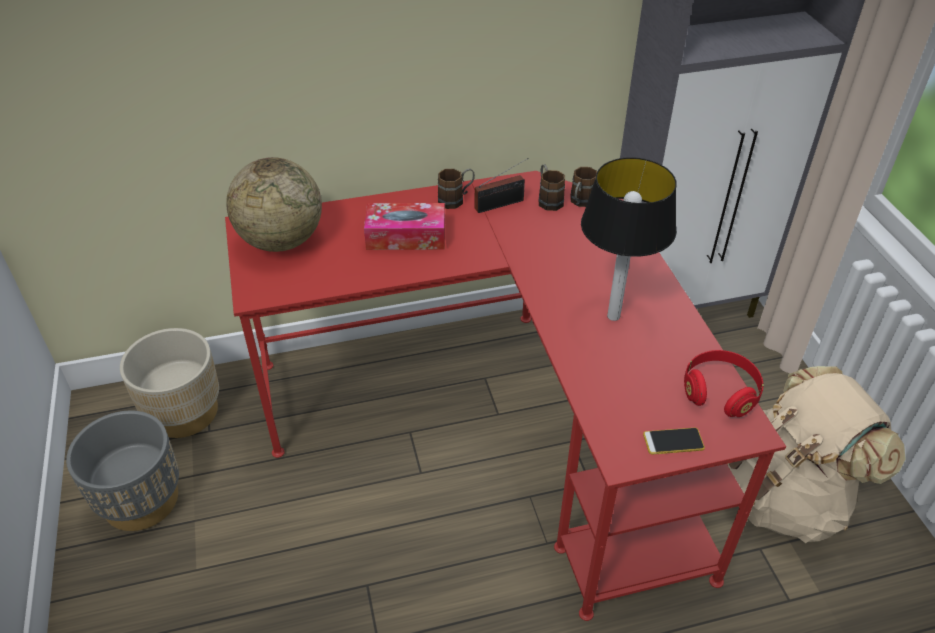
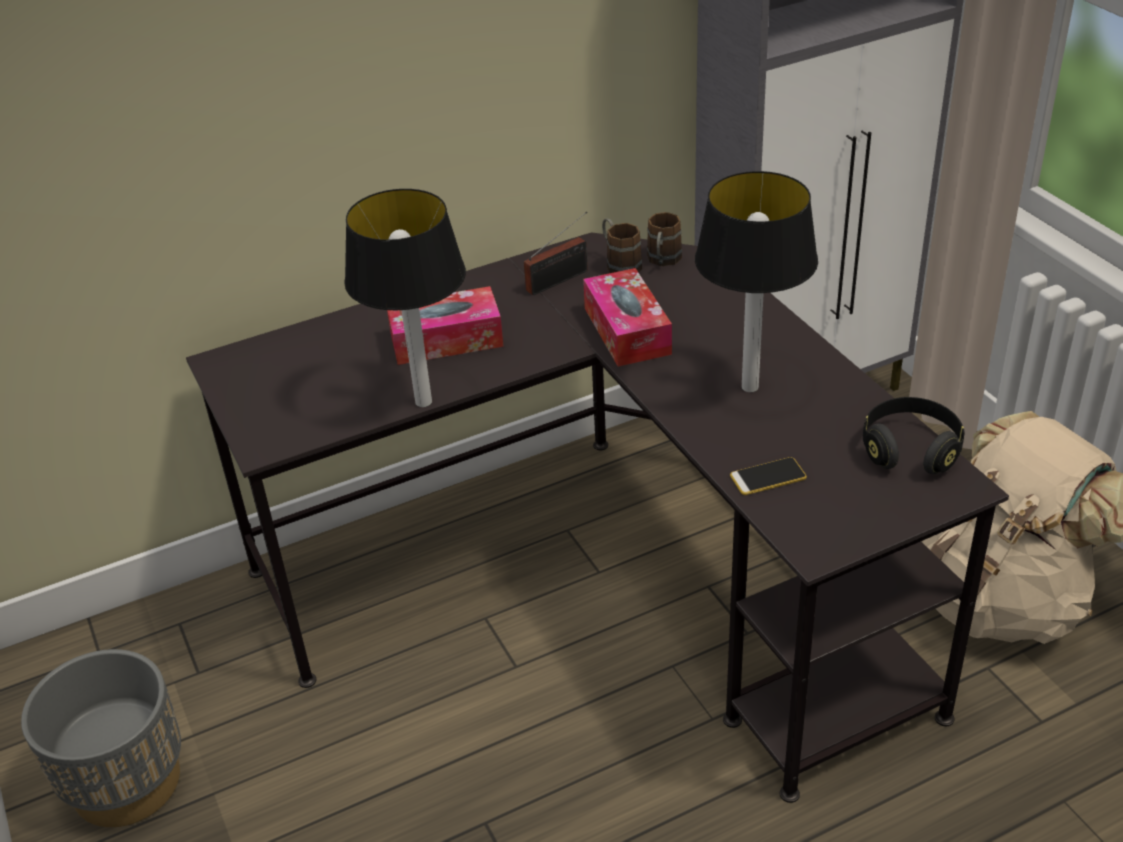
camera: 10 degrees left, 5 degrees down
(184, 412) = (154, 655): beige planter -> none
(281, 241) = (276, 373): globe -> none
(375, 282) = (424, 402): none -> table lamp
(456, 199) = (497, 284): brown mug -> none
(496, 421) = (600, 581): red desk -> black desk
(537, 253) = (627, 331): none -> tissue box
(673, 441) = (871, 516): phone -> phone (768, 477)
(720, 392) = (910, 450): red headphones -> black headphones

